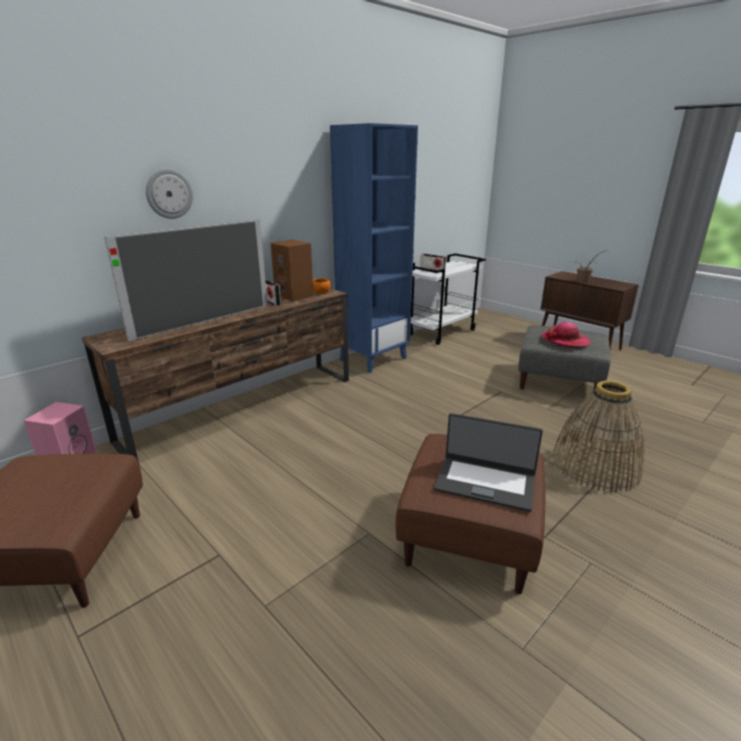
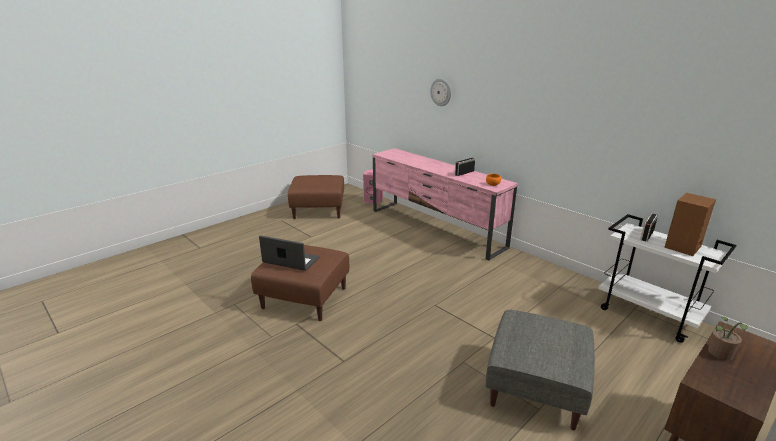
camera: 90 degrees right, 0 degrees up
(204, 321) = (420, 163): television -> none
(245, 408) = (436, 228): brown tv stand -> pink tv stand
(295, 295) = (481, 178): brown speaker -> brown speaker (683, 247)
(373, 358) = (539, 271): blue bookcase -> none
(485, 482) = (290, 260): laptop -> laptop turned 90 degrees clockwise
(565, 340) = (530, 337): hat -> none
(595, 465) = (366, 367): basket -> none

